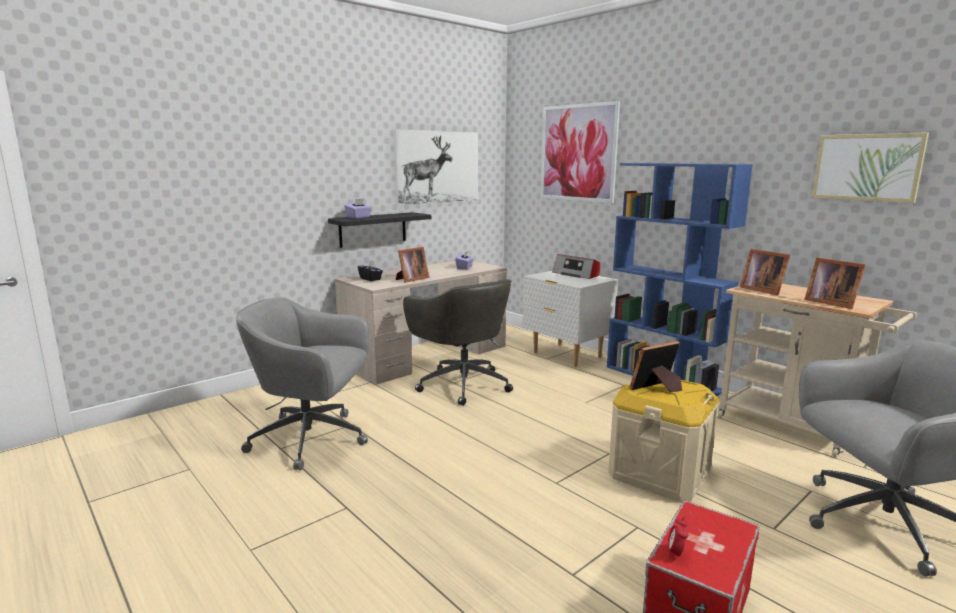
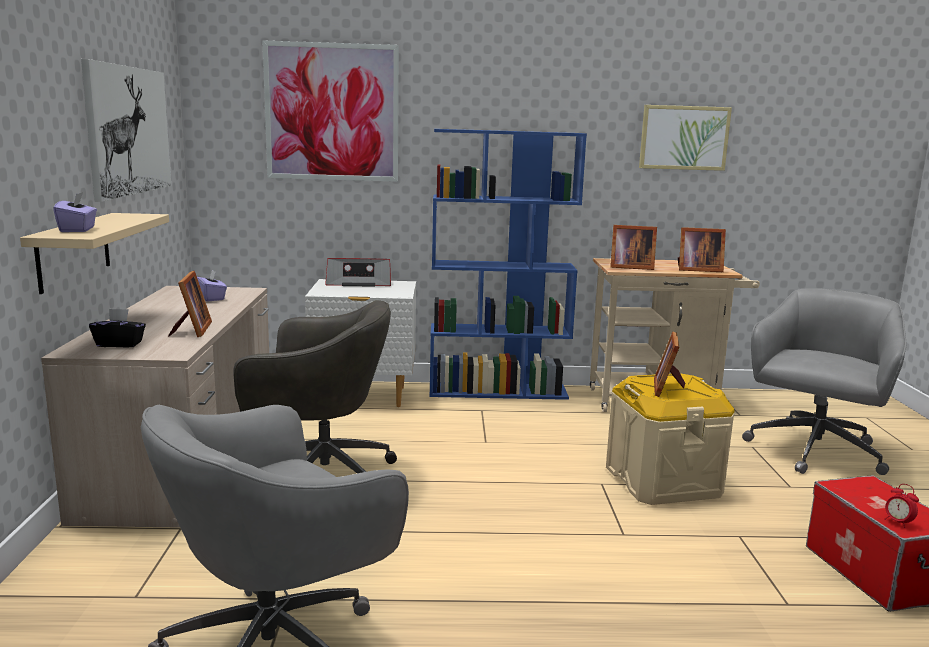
camera: 50 degrees left, 0 degrees up
(373, 229) = (74, 251): black shelf -> beige shelf

